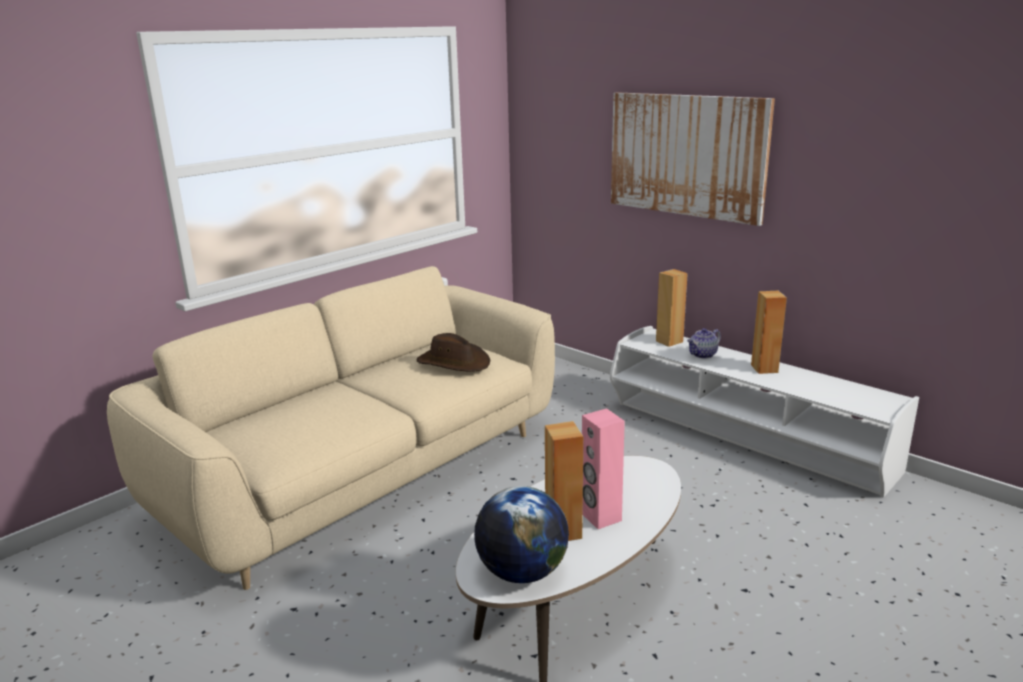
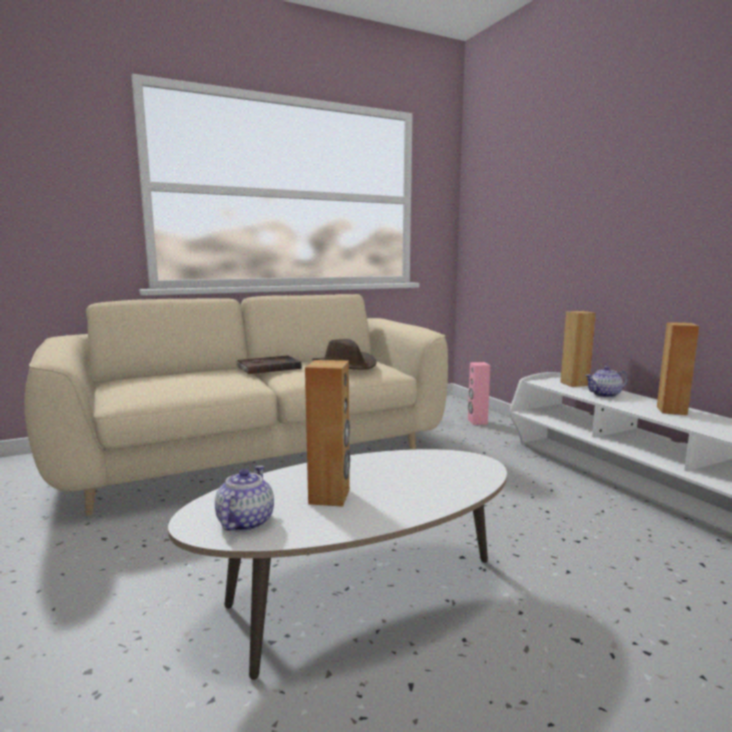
camera: 20 degrees right, 10 degrees down
(373, 380) = (268, 367): none -> brown book
(521, 572) = (245, 522): globe -> teapot
(600, 517) = (382, 492): pink speaker -> pink speaker (477, 422)
(686, 155) = (602, 198): picture -> none

